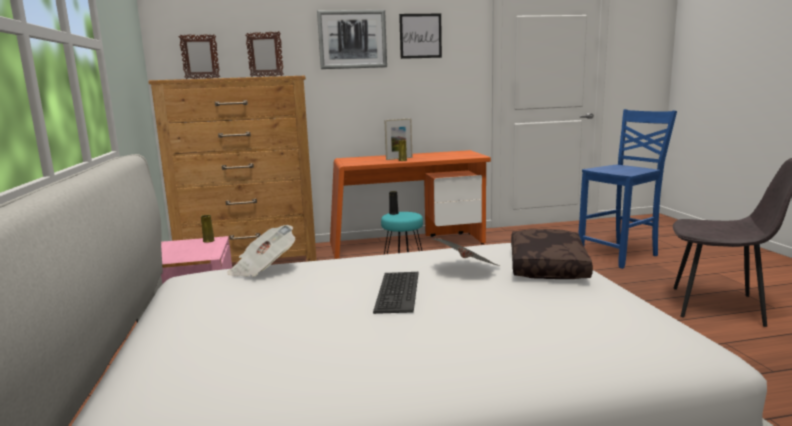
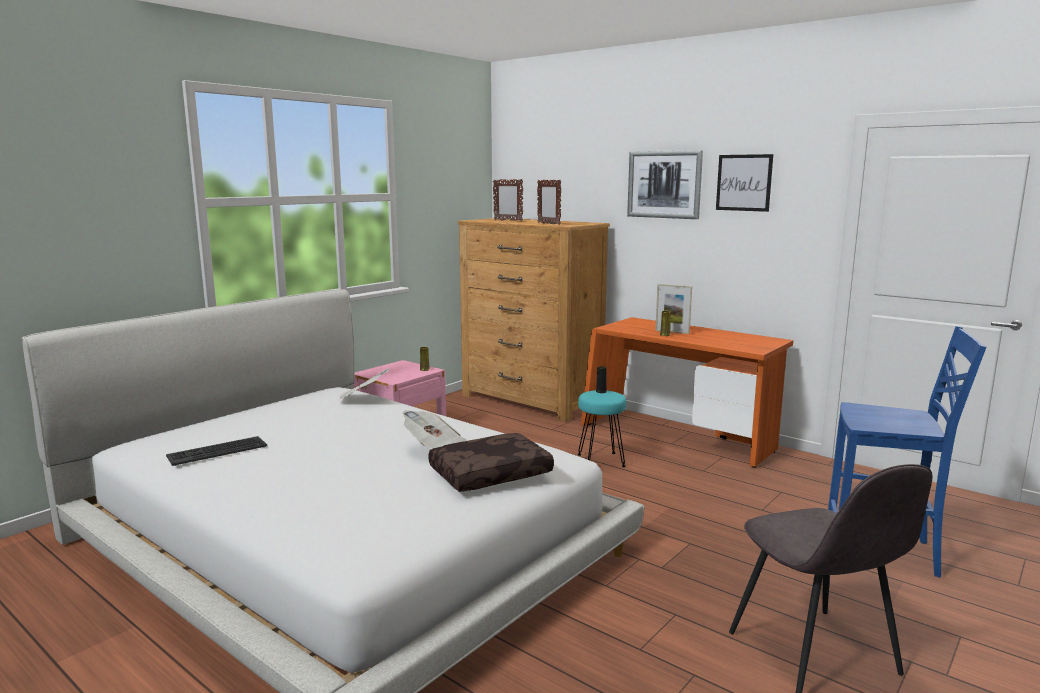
camera: 50 degrees right, 0 degrees up
(396, 292) = (358, 443): keyboard -> keyboard (217, 451)

